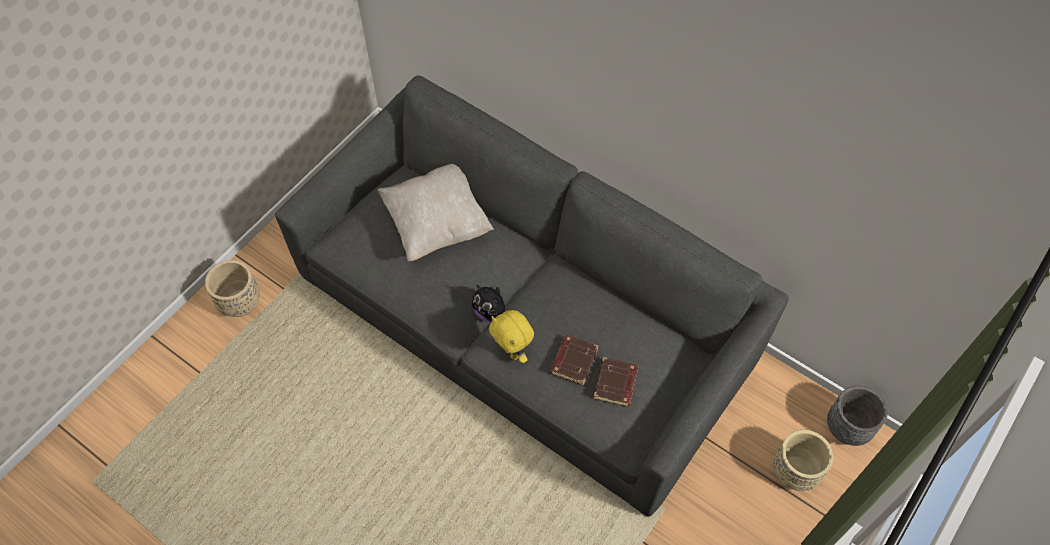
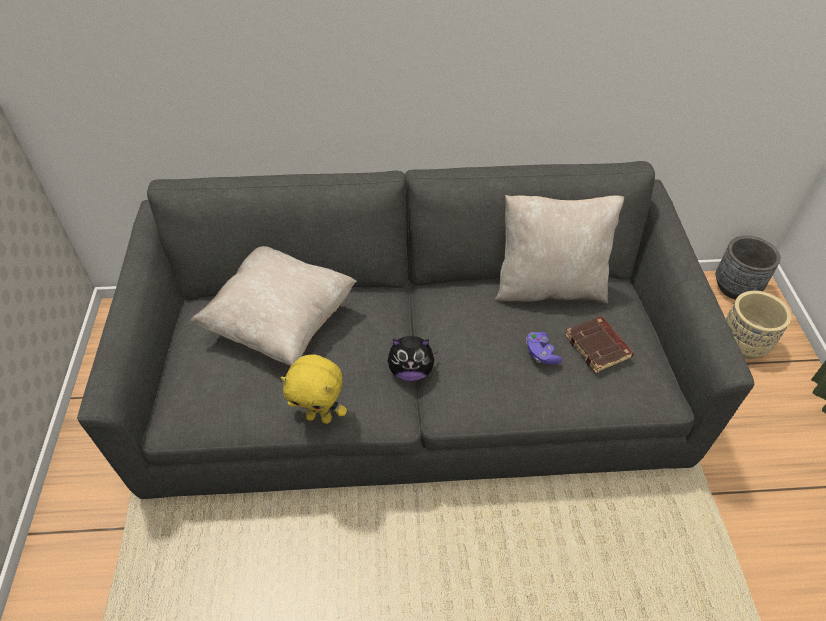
camera: 40 degrees left, 10 degrees down
(240, 303) = (77, 583): beige planter -> none
(512, 352) = (473, 389): yellow plush toy -> yellow plush toy (320, 417)
(573, 360) = (541, 354): brown book -> purple game controller
(633, 320) = (549, 287): none -> beige pillow

